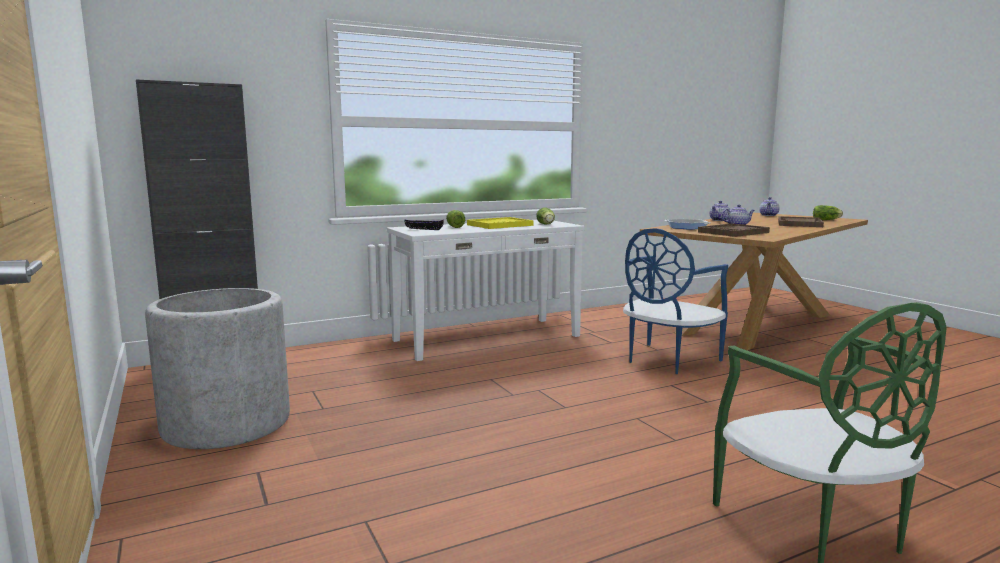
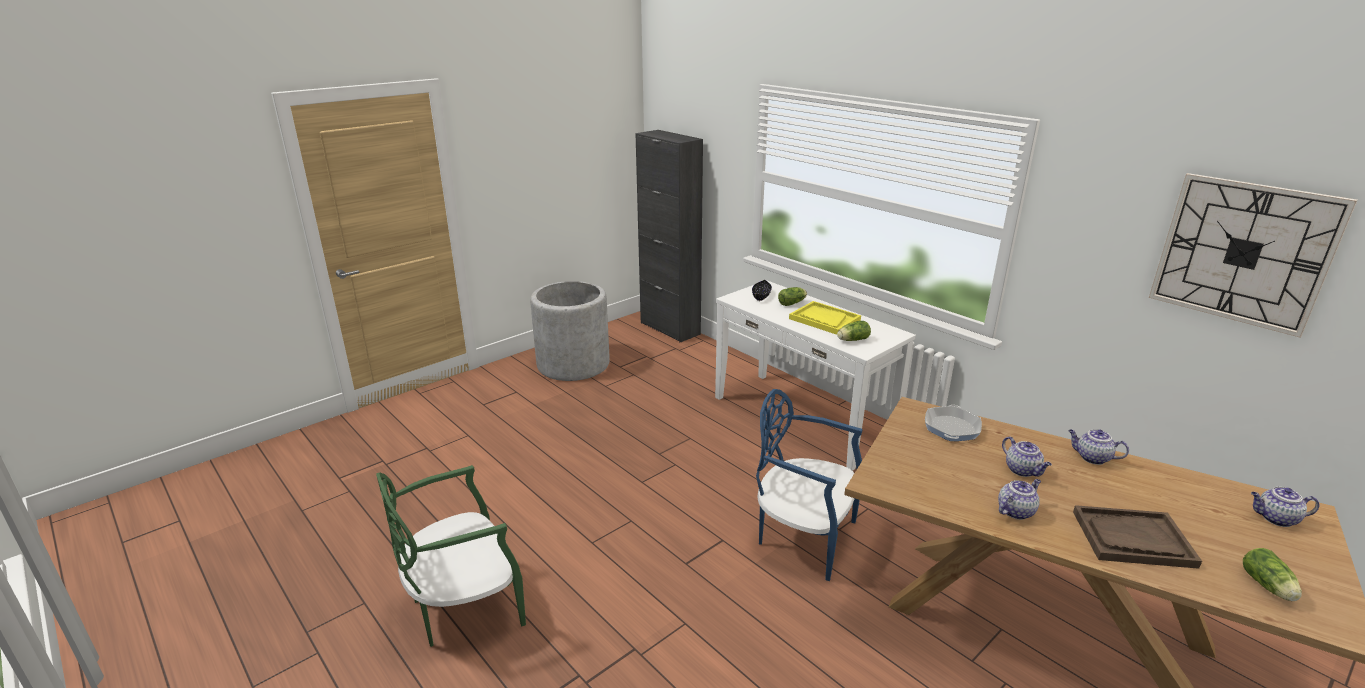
camera: 75 degrees right, 15 degrees up
(681, 108) = (1243, 252): none -> wall clock
(733, 232) = (923, 462): brown tray -> none
(783, 229) = (1015, 511): none -> teapot

